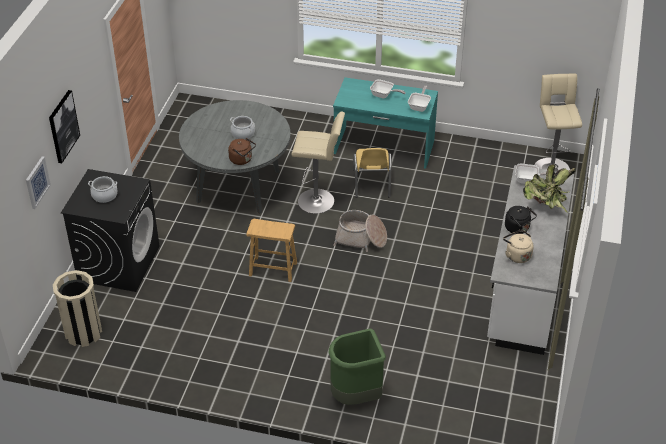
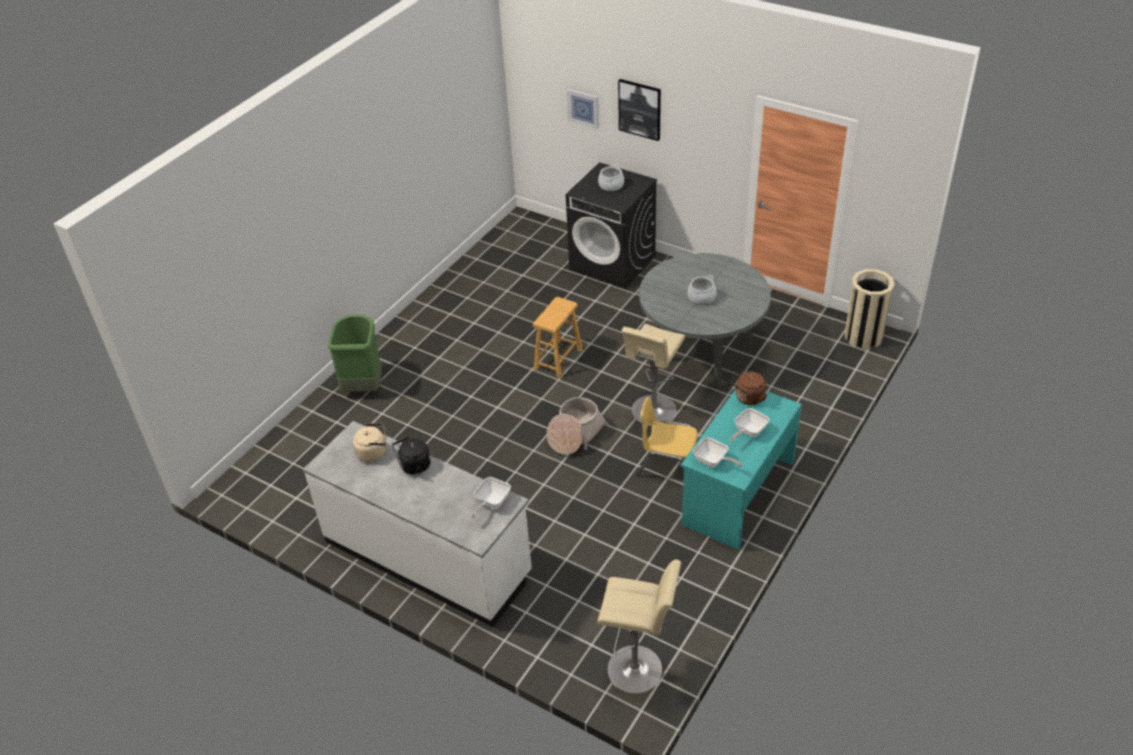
camera: 110 degrees right, 0 degrees up
(83, 332) = (533, 237): beige trash can -> beige trash can (863, 337)
(242, 160) = (654, 291): brown kettle -> brown kettle (748, 398)
(546, 205) = (438, 505): potted plant -> none

